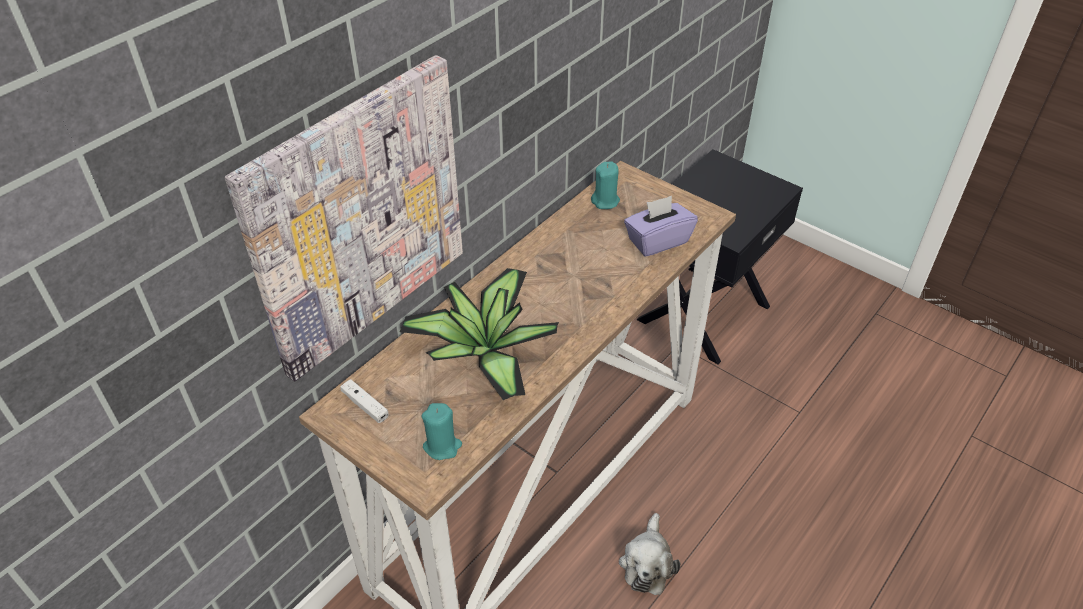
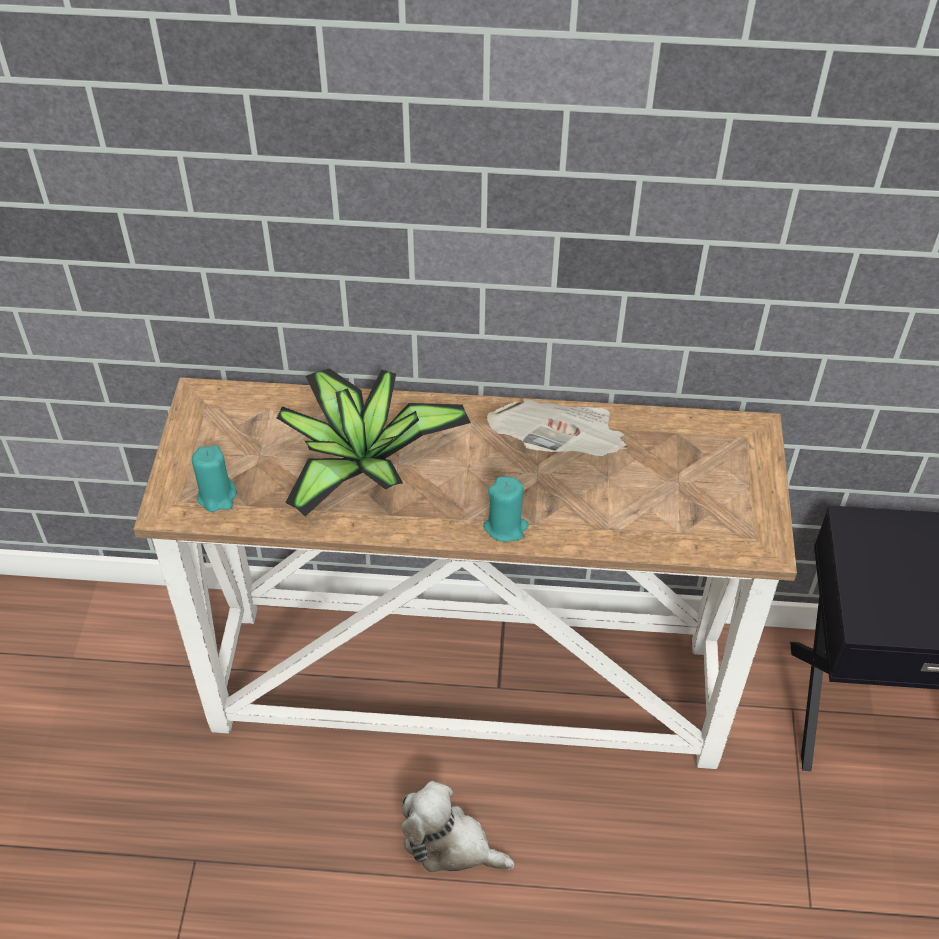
camera: 55 degrees right, 5 degrees up
(358, 218) = (298, 233): picture -> none
(365, 405) = (224, 413): white game controller -> none
(566, 257) = (560, 451): none -> newspaper
(605, 201) = (689, 437): turquoise candle -> turquoise candle (505, 527)
(647, 563) = (450, 844): plush toy -> plush toy turned 45 degrees clockwise
(657, 241) = (666, 518): purple tissue box -> none

